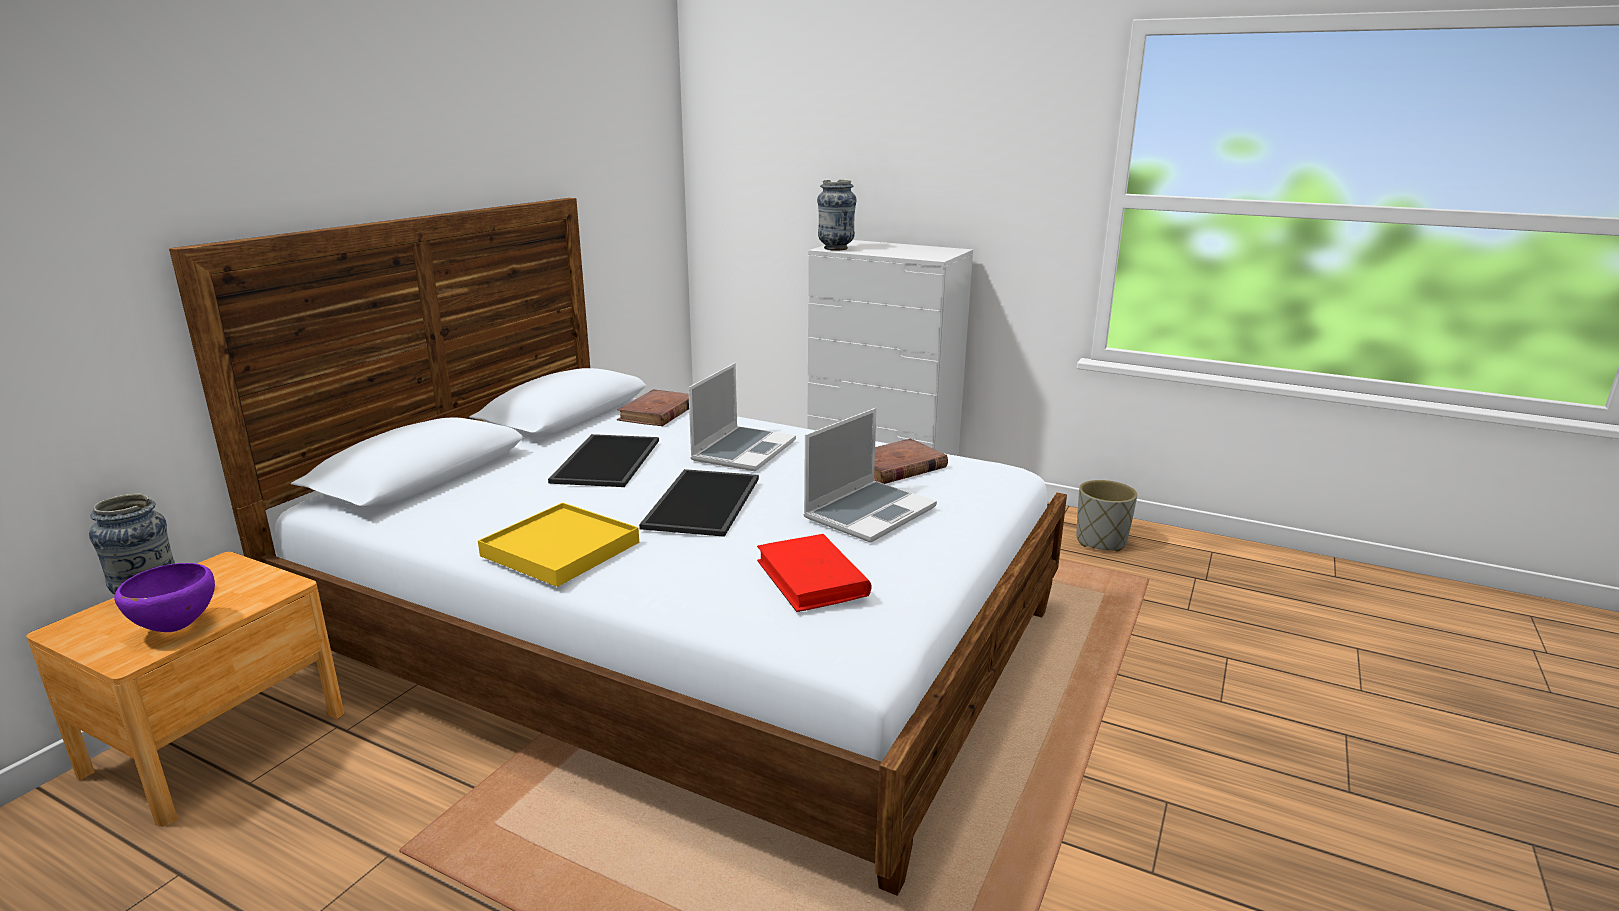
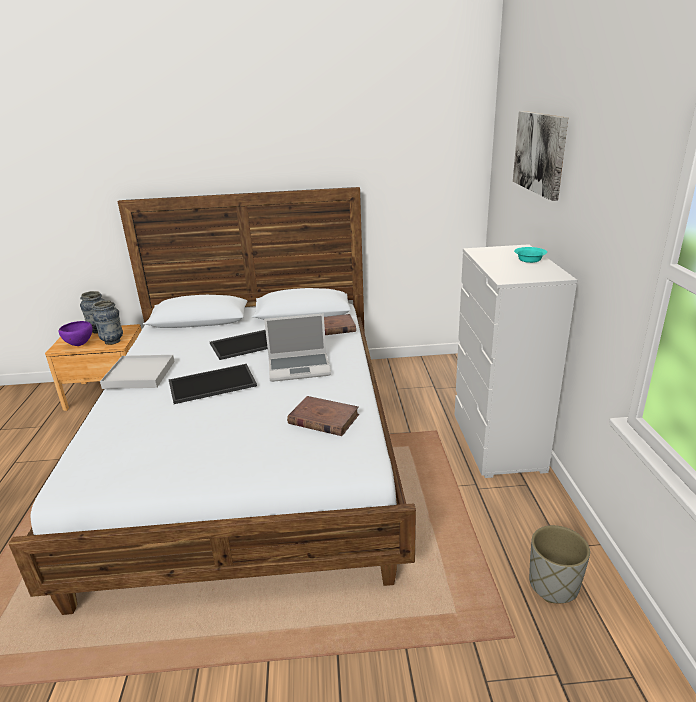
camera: 60 degrees right, 5 degrees up
(560, 549) = (139, 375): yellow tray -> white tray
(812, 578) = (133, 444): red book -> none
(835, 248) = (481, 251): vase -> vase (112, 341)
(840, 129) = (540, 153): none -> picture
(869, 512) = (240, 433): laptop -> none
(896, 246) = (529, 260): none -> turquoise bowl

